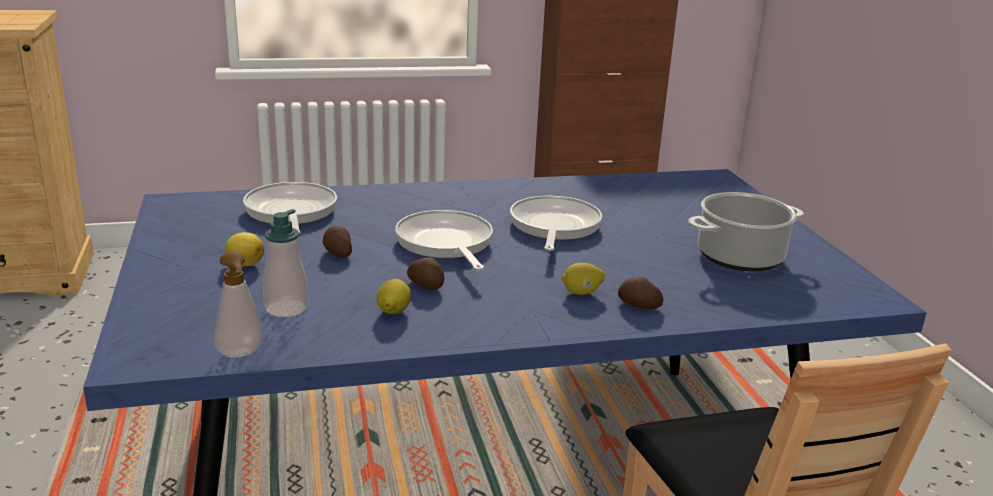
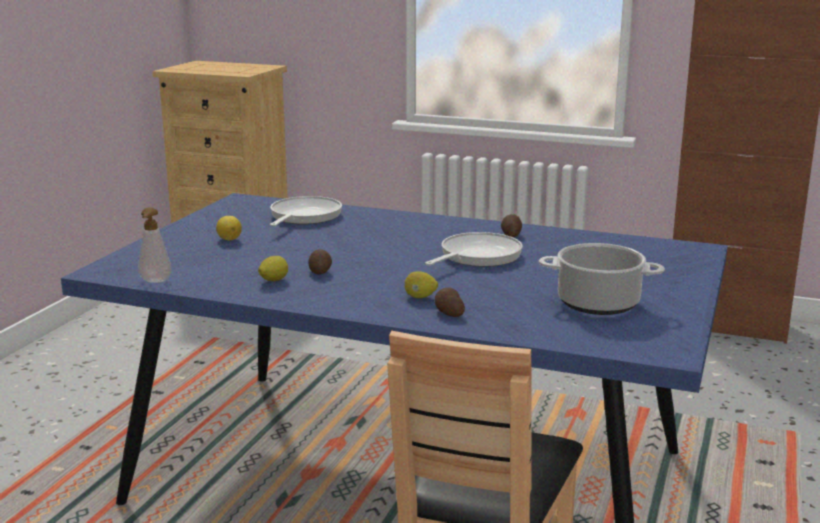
camera: 35 degrees right, 5 degrees down
(286, 308) = (215, 265): soap dispenser -> none
(337, 253) = (294, 244): potato -> potato (511, 235)
(445, 244) = (375, 252): frying pan -> none

